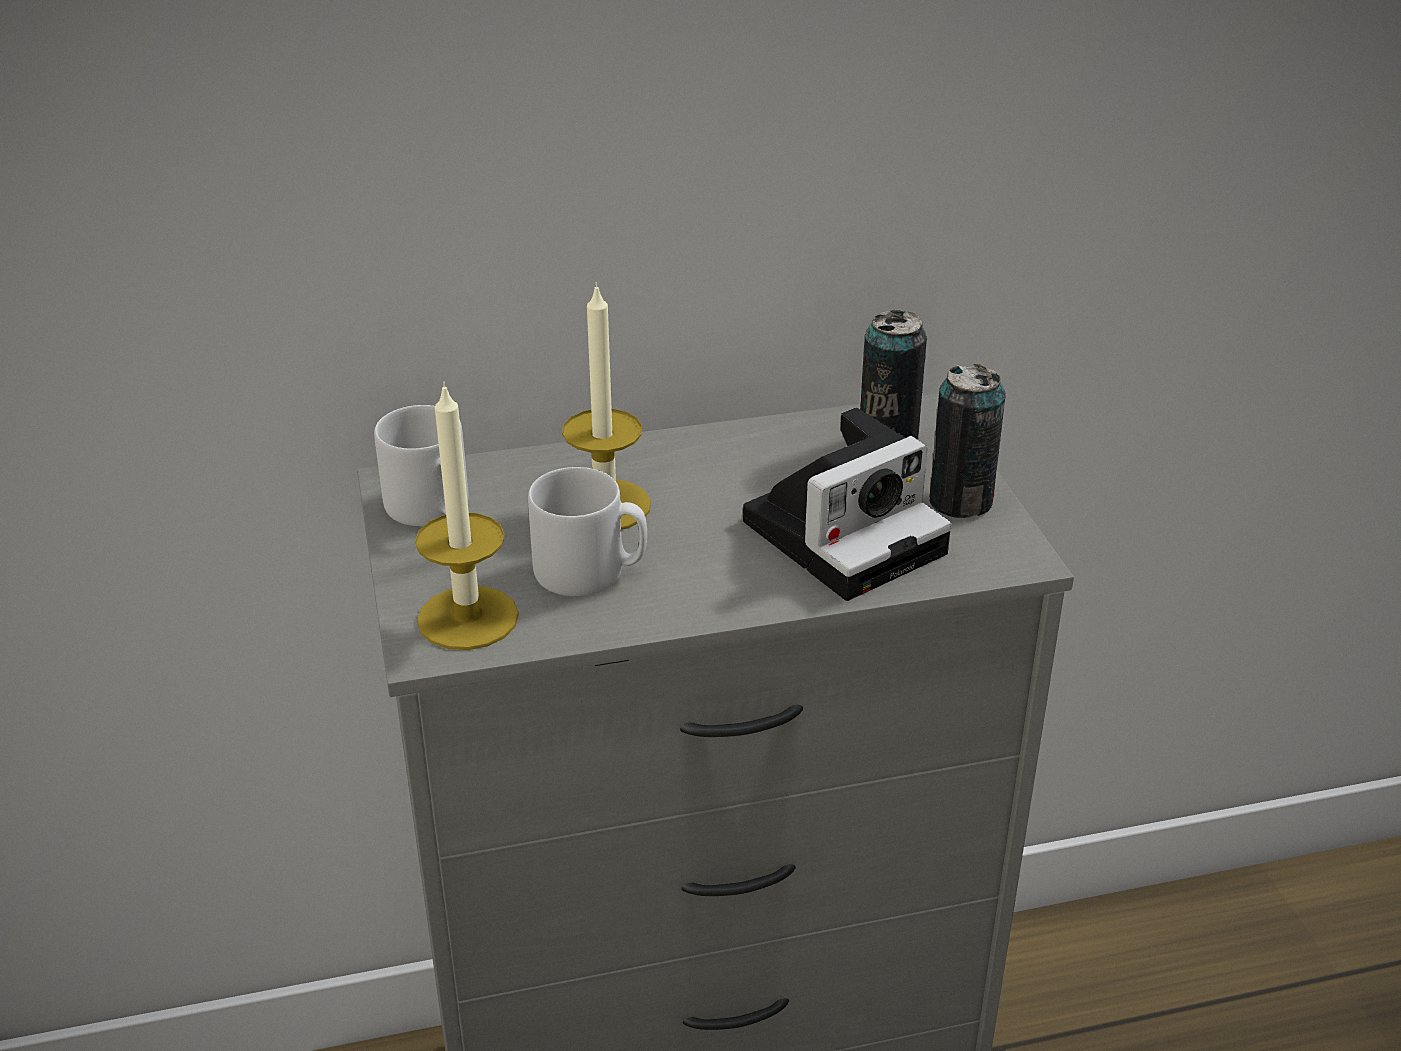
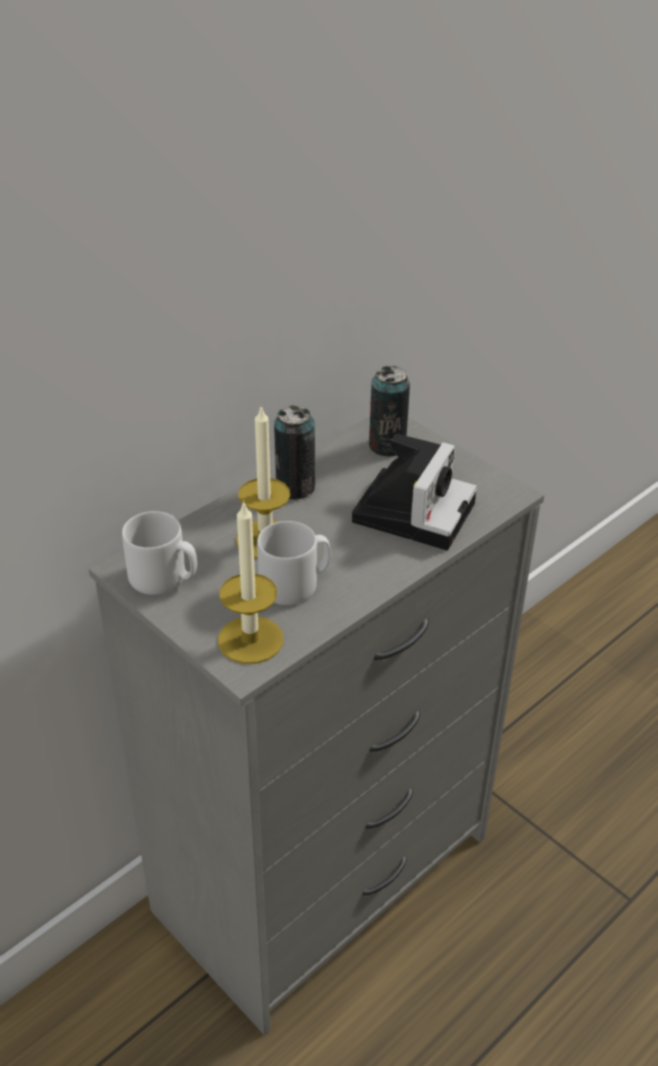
camera: 30 degrees left, 5 degrees up
(960, 501) = (455, 470): can -> can (295, 488)

